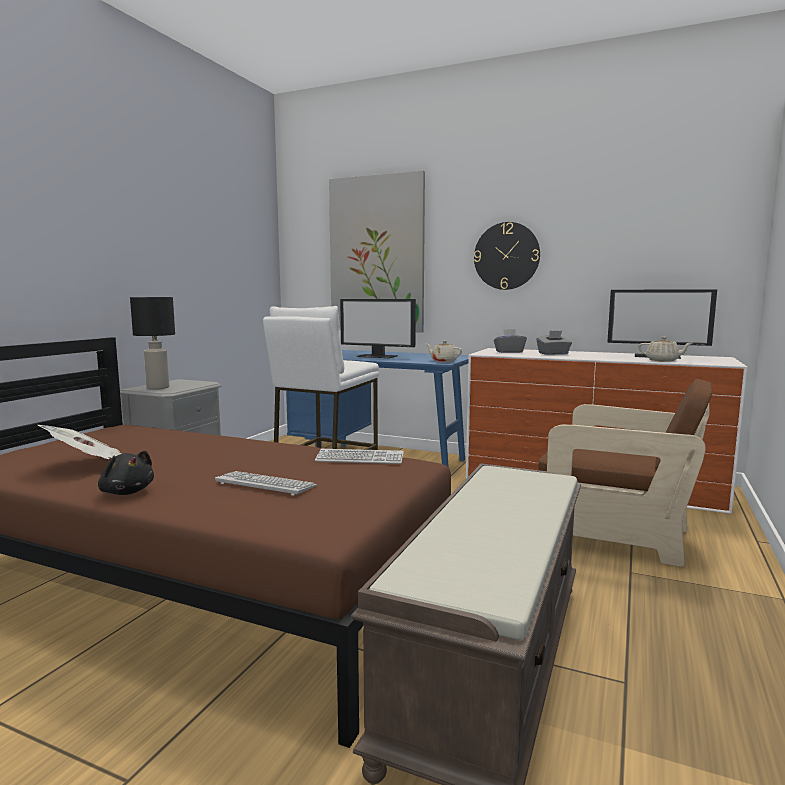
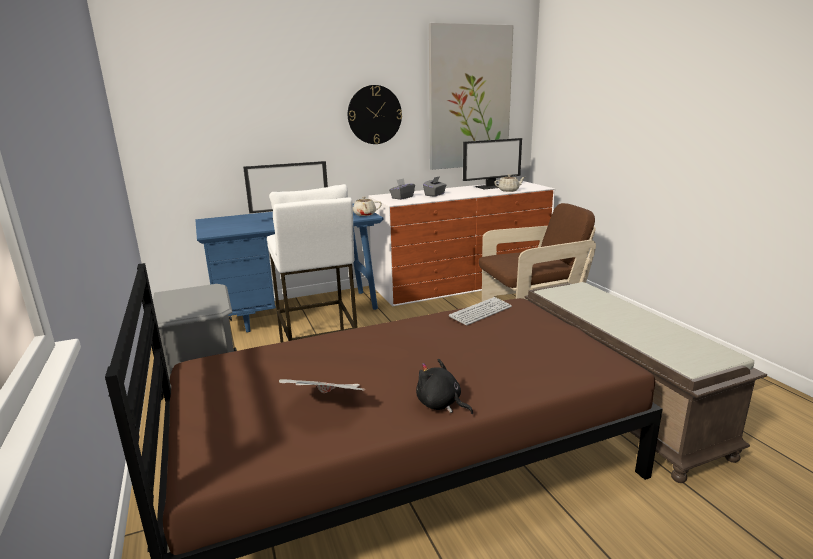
camera: 45 degrees left, 10 degrees up
(127, 492) = (441, 404): black plush toy -> black plush toy turned 135 degrees counterclockwise
(157, 388) = (187, 309): black table lamp -> none
(265, 484) = (496, 353): keyboard -> none
(376, 255) = (247, 115): picture -> picture (469, 98)

